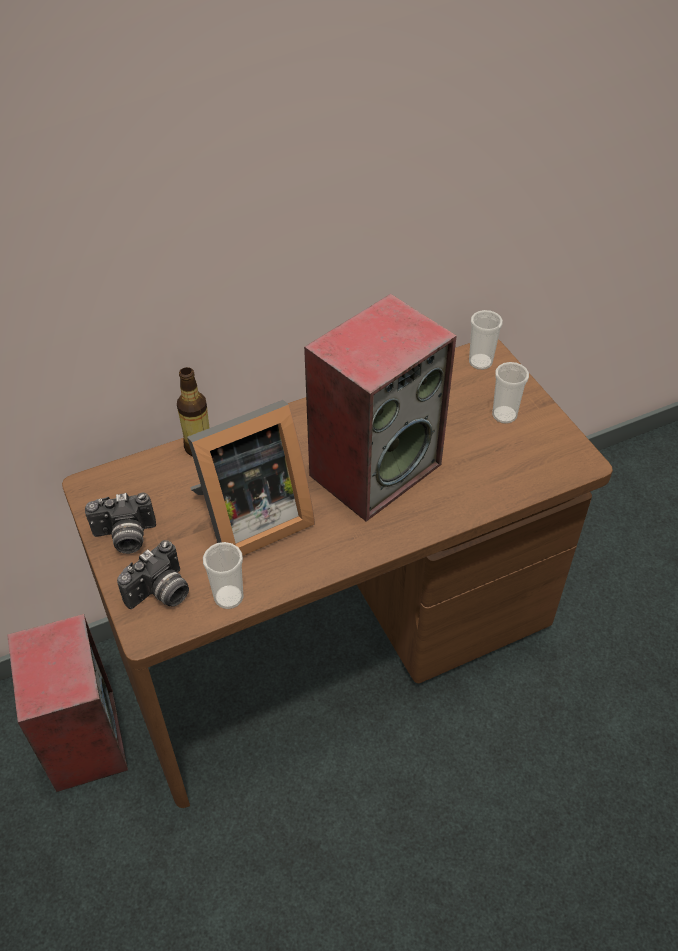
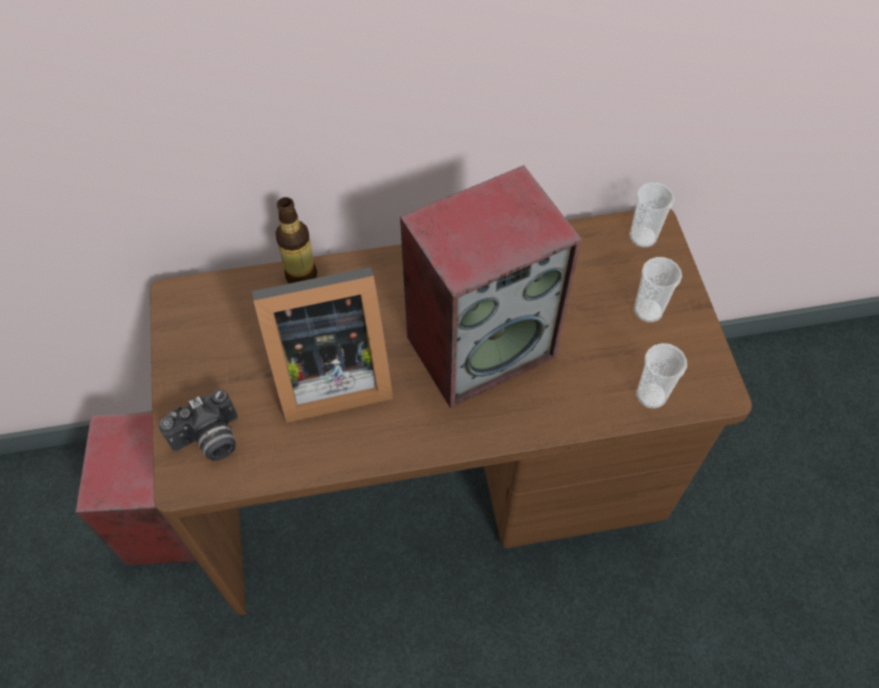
camera: 15 degrees right, 10 degrees up
(125, 537) = (194, 366): camera -> none
(228, 597) = (277, 462): cup -> cup (651, 395)

